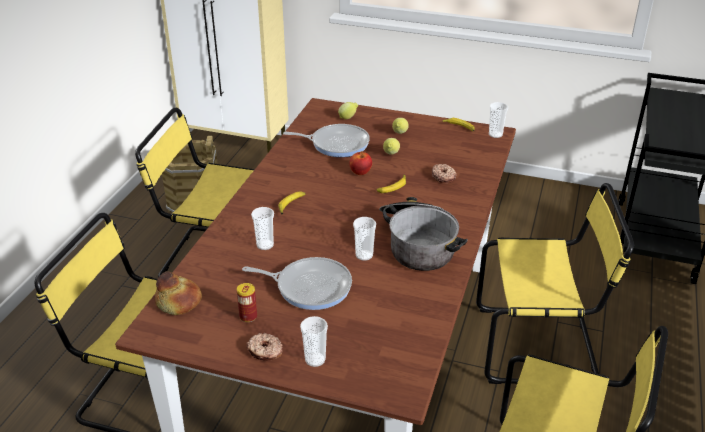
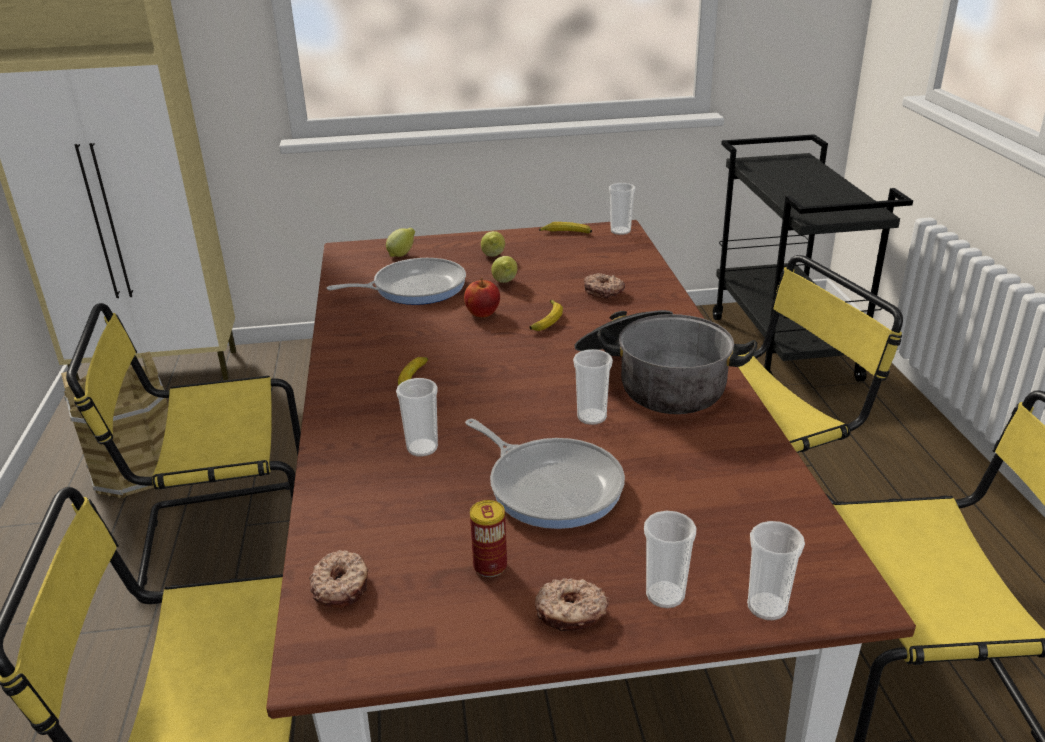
camera: 25 degrees left, 5 degrees down
(178, 302) = (342, 587): bread -> donut
(310, 287) = (551, 486): frying pan -> frying pan turned 60 degrees clockwise
(357, 383) = (767, 607): none -> cup

